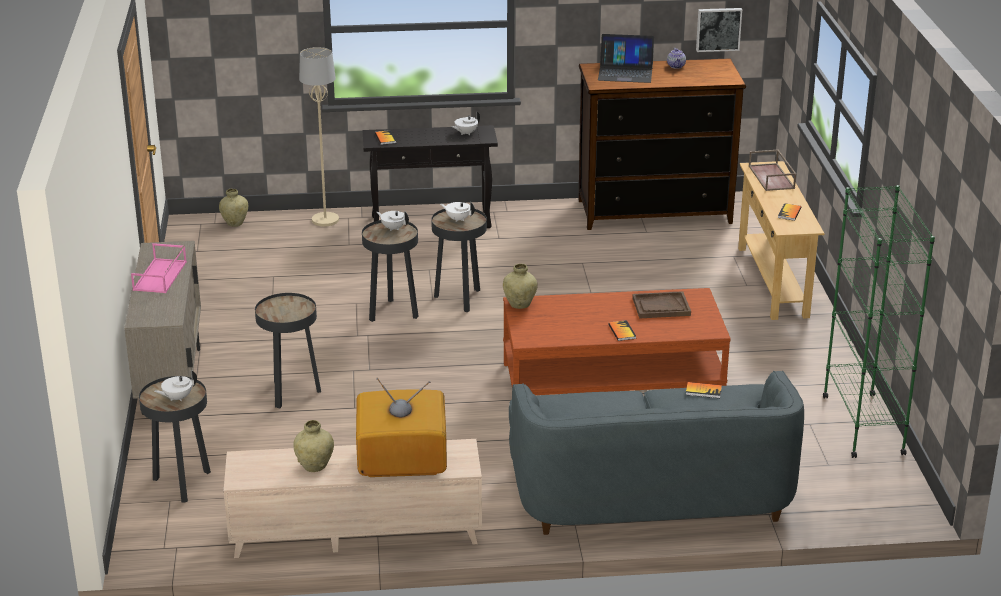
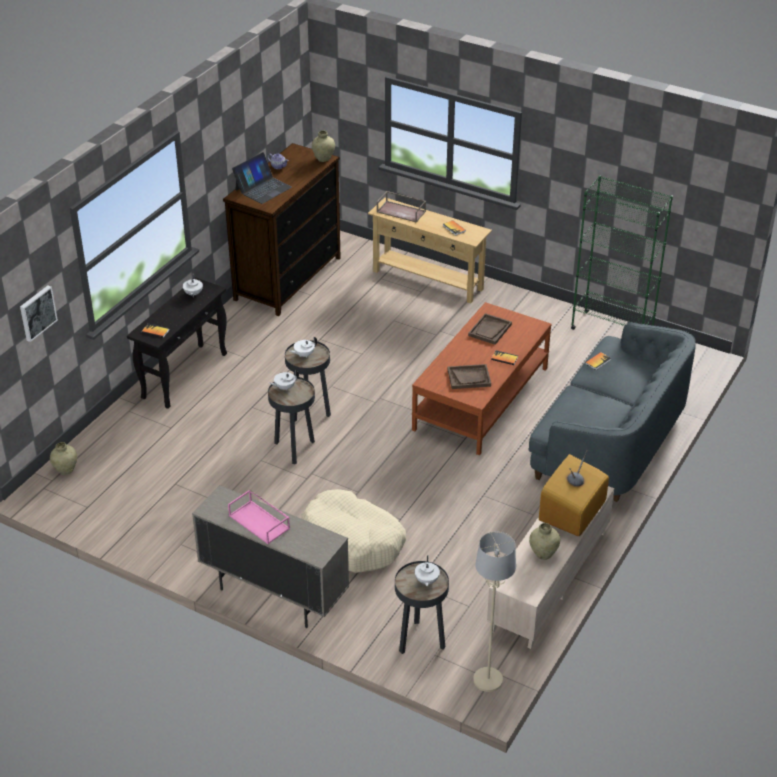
camera: 55 degrees left, 10 degrees up
(291, 394) = (352, 541): black side table -> beige dog bed
(325, 220) = (118, 423): beige floor lamp -> beige floor lamp (487, 680)
(520, 305) = (429, 382): beige vase -> beige vase (323, 159)
(558, 323) = (469, 378): none -> brown tray
(718, 29) = (282, 125): picture -> picture (37, 312)

